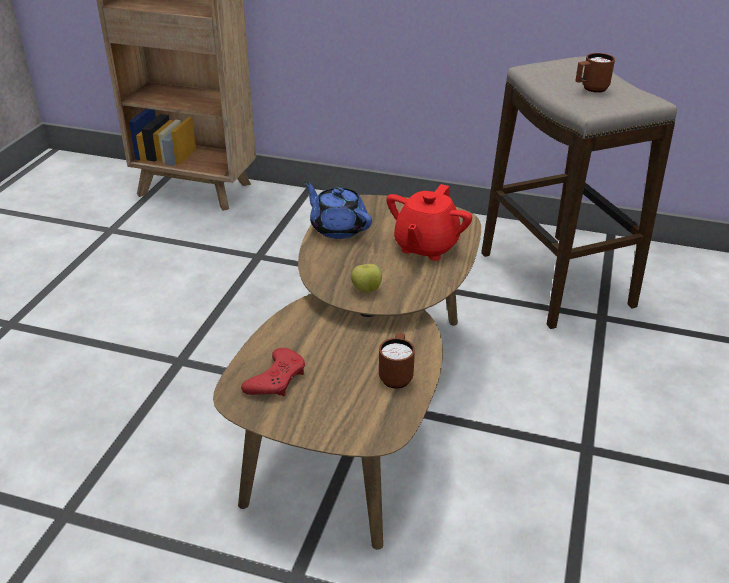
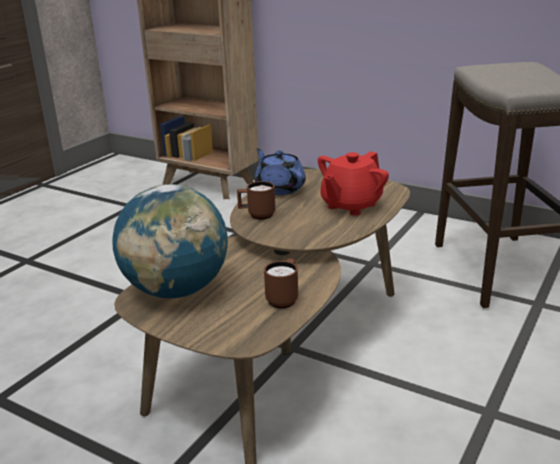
camera: 15 degrees right, 10 degrees down
(276, 379) = (176, 290): red game controller -> globe
(366, 290) = (281, 230): apple -> none
(590, 89) = (525, 79): brown mug -> brown mug (257, 215)

